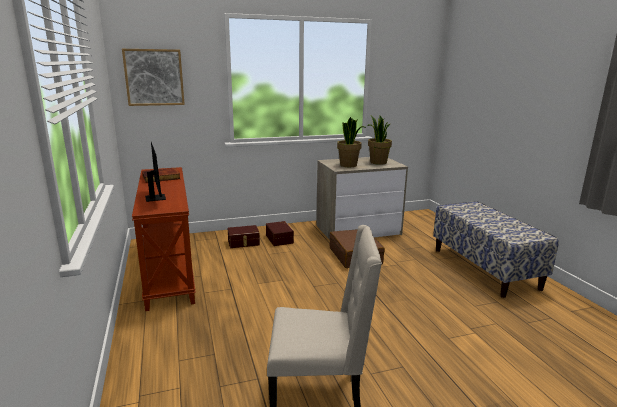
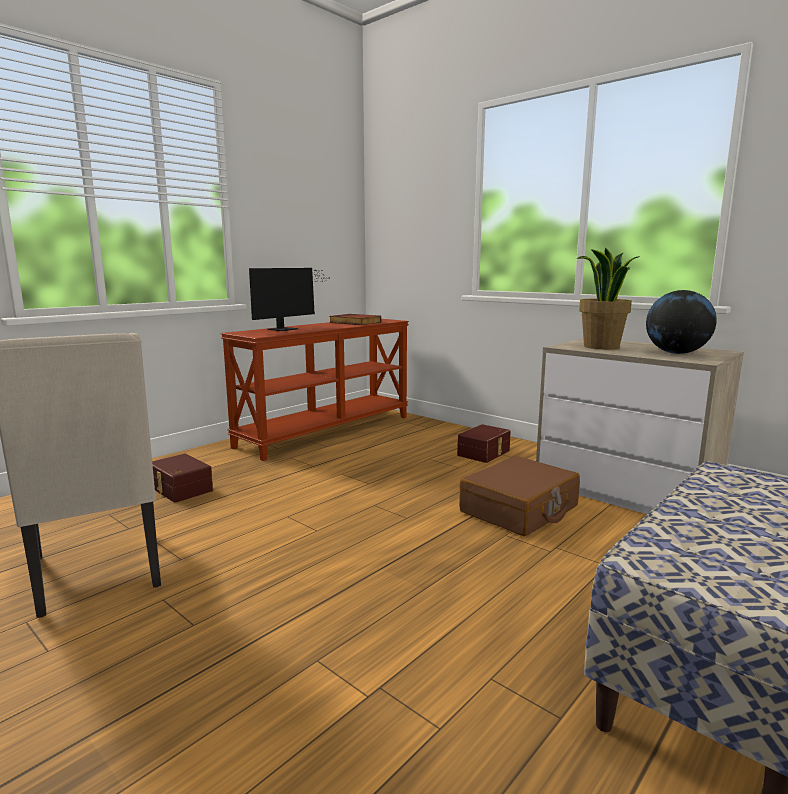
camera: 60 degrees right, 5 degrees down
(154, 77) = (400, 205): picture -> none
(244, 243) = (438, 440): brown storage box -> brown storage box (180, 489)
(378, 162) = (676, 353): potted plant -> globe

